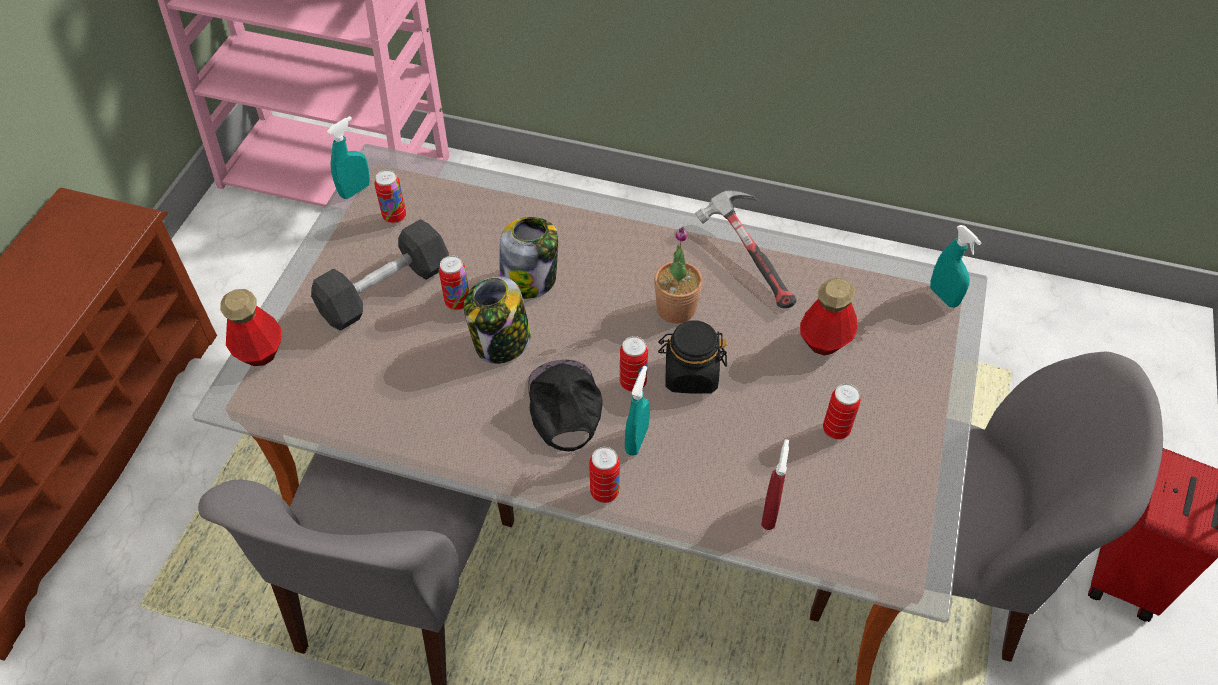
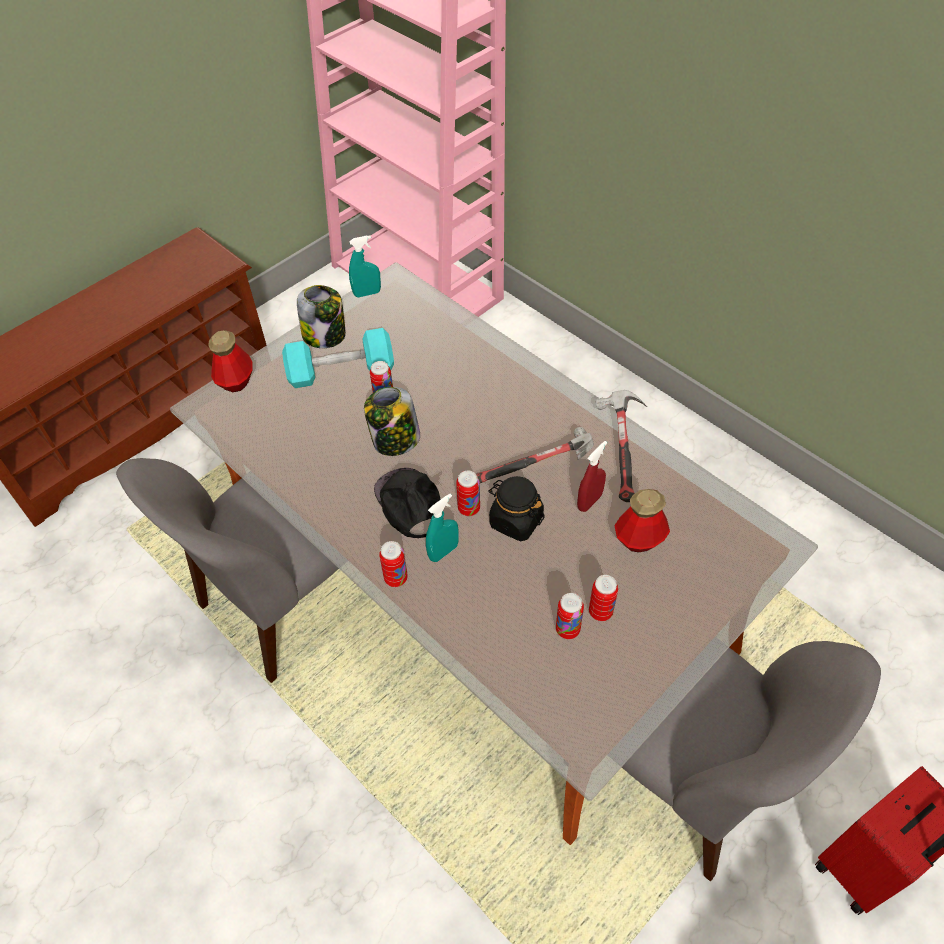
camera: 30 degrees right, 0 degrees up
(385, 290) = (341, 372): black dumbbell -> turquoise dumbbell
(394, 217) = (381, 322): can -> can (567, 630)
(530, 279) = (445, 403): jar -> jar (325, 335)
(563, 406) = (408, 504): black cap -> black cap turned 45 degrees counterclockwise
(676, 309) = (538, 467): potted plant -> hammer
(770, 512) = (505, 650): red spray bottle -> red spray bottle (589, 501)
(943, 296) = (766, 546): turquoise spray bottle -> none

